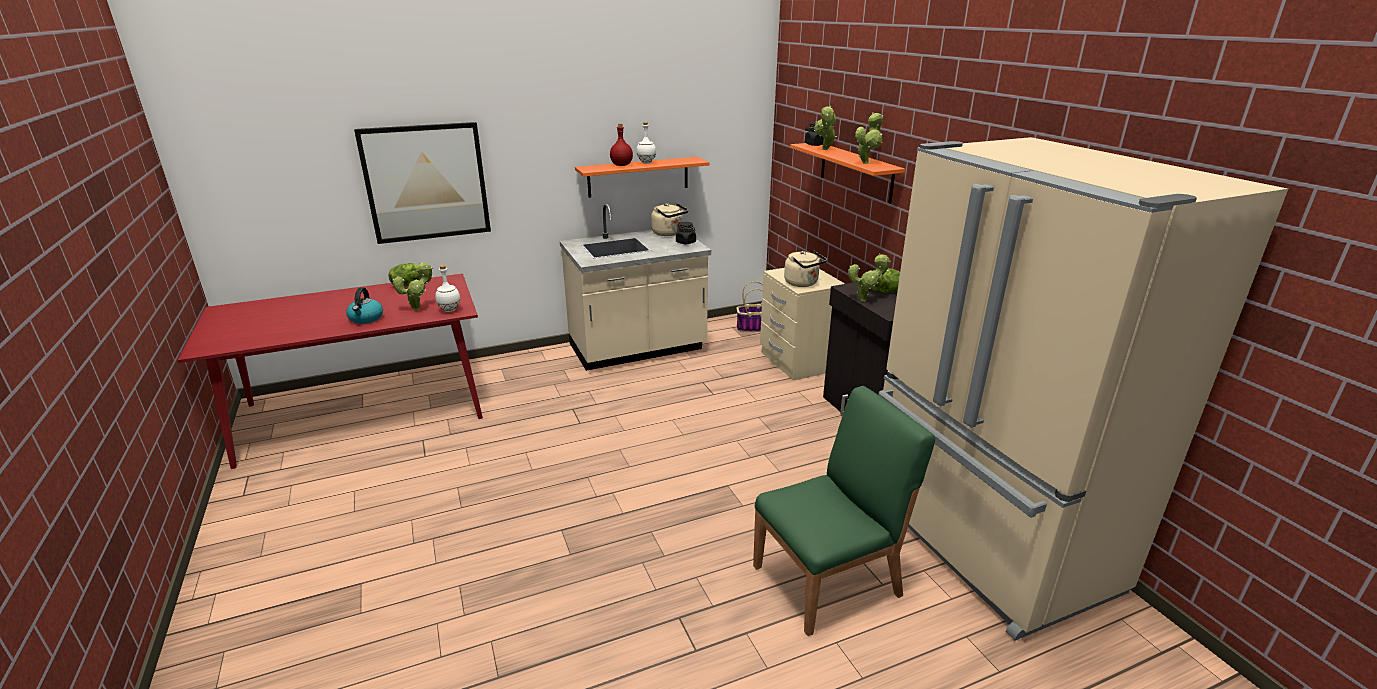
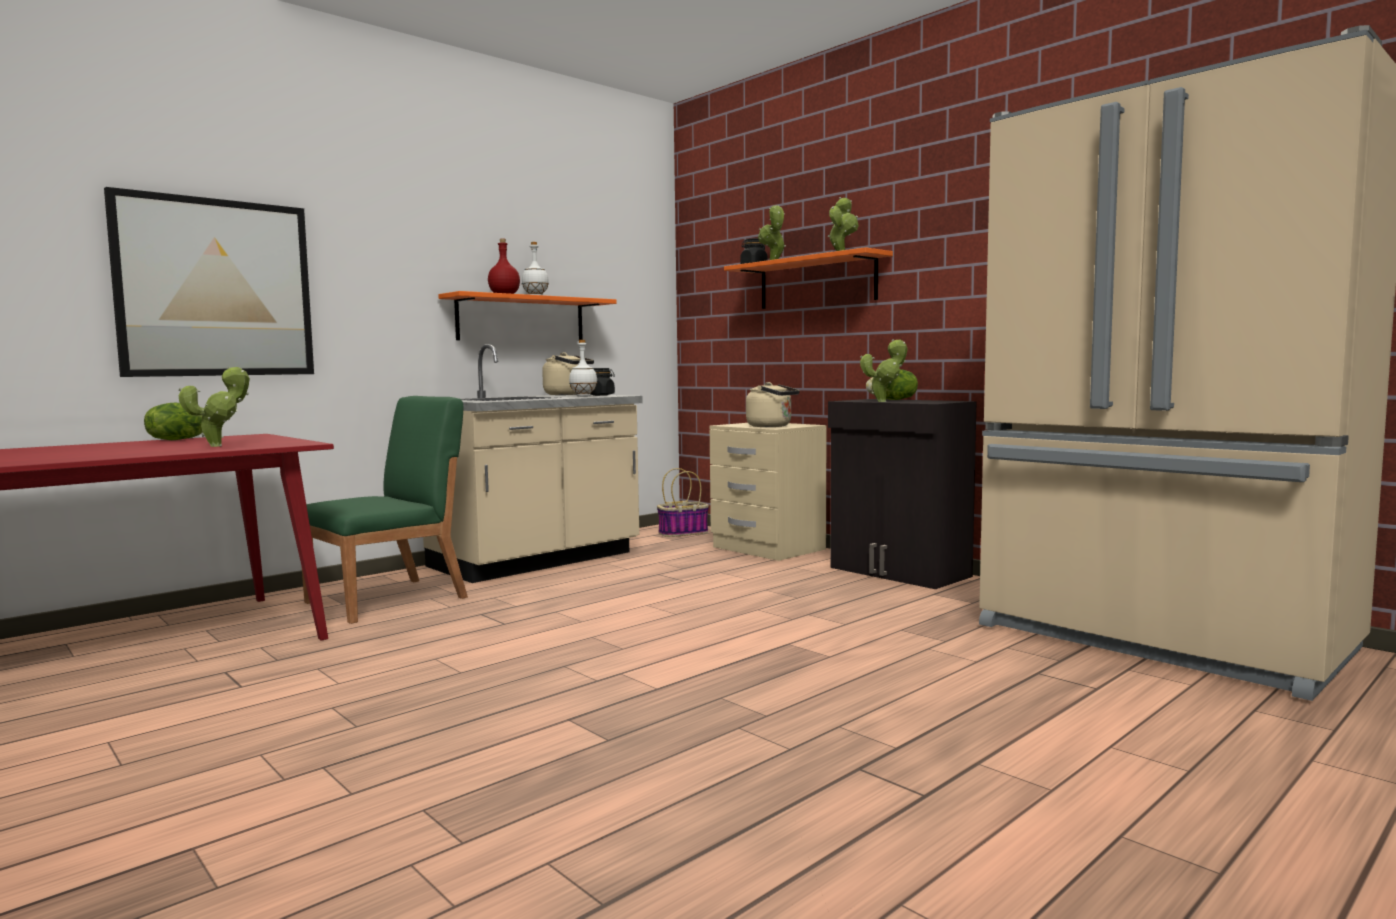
camera: 20 degrees left, 20 degrees down
(366, 318) = (124, 453): kettle -> none
(450, 310) = (280, 444): white bottle -> white bottle (583, 396)
(828, 580) = (1025, 697): green chair -> green chair (389, 599)

